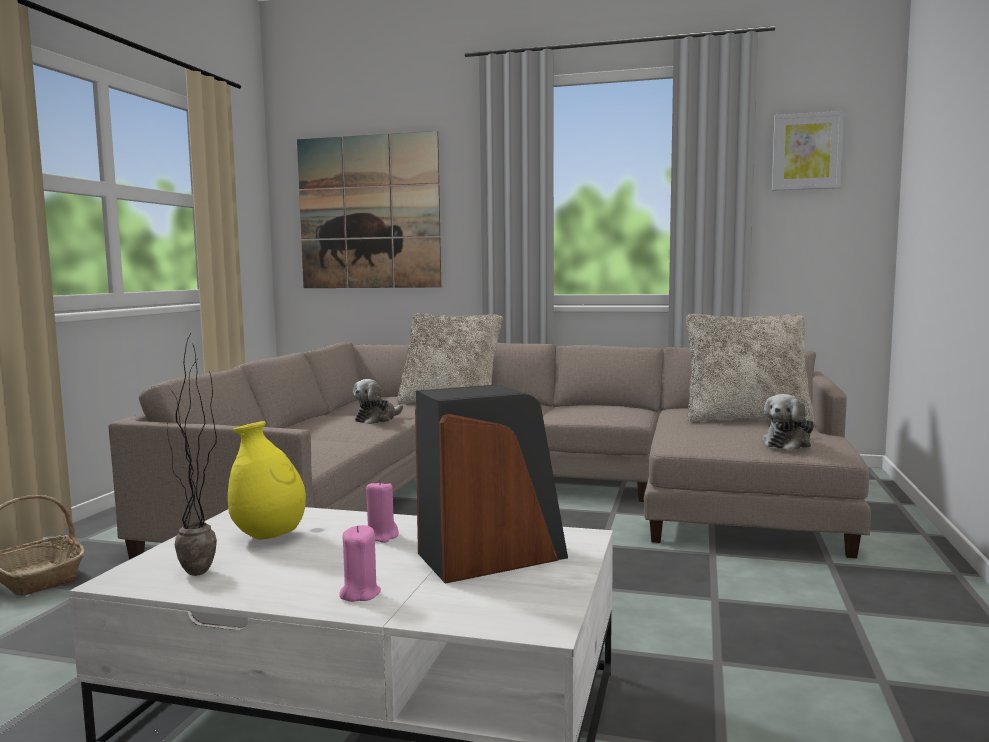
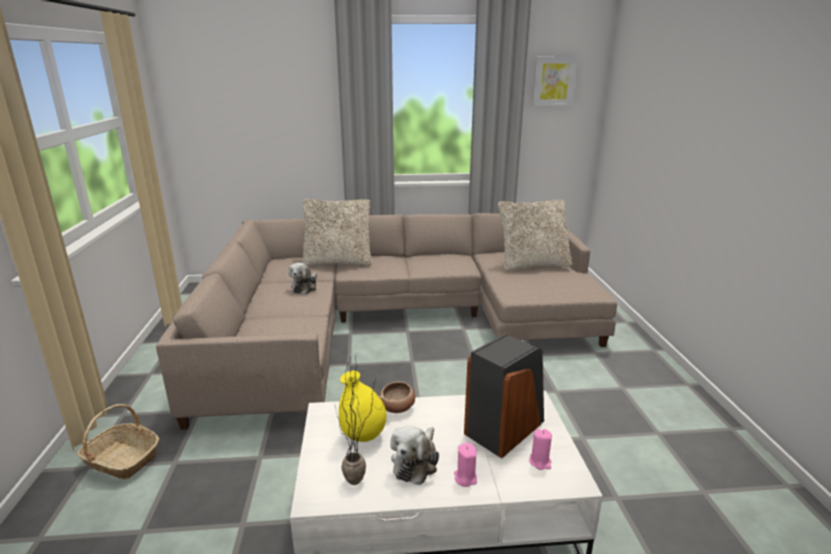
camera: 20 degrees left, 15 degrees up
(354, 519) = (398, 407): none -> bowl
(369, 212) = (247, 114): picture -> none
(381, 536) = (429, 422): pink candle -> pink candle (540, 462)
(788, 443) = (571, 288): plush toy -> plush toy (416, 462)

